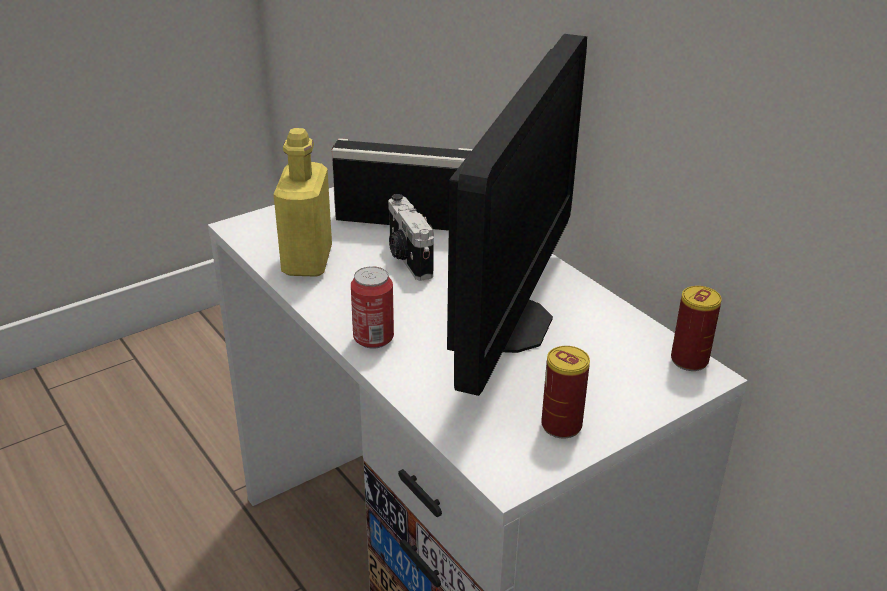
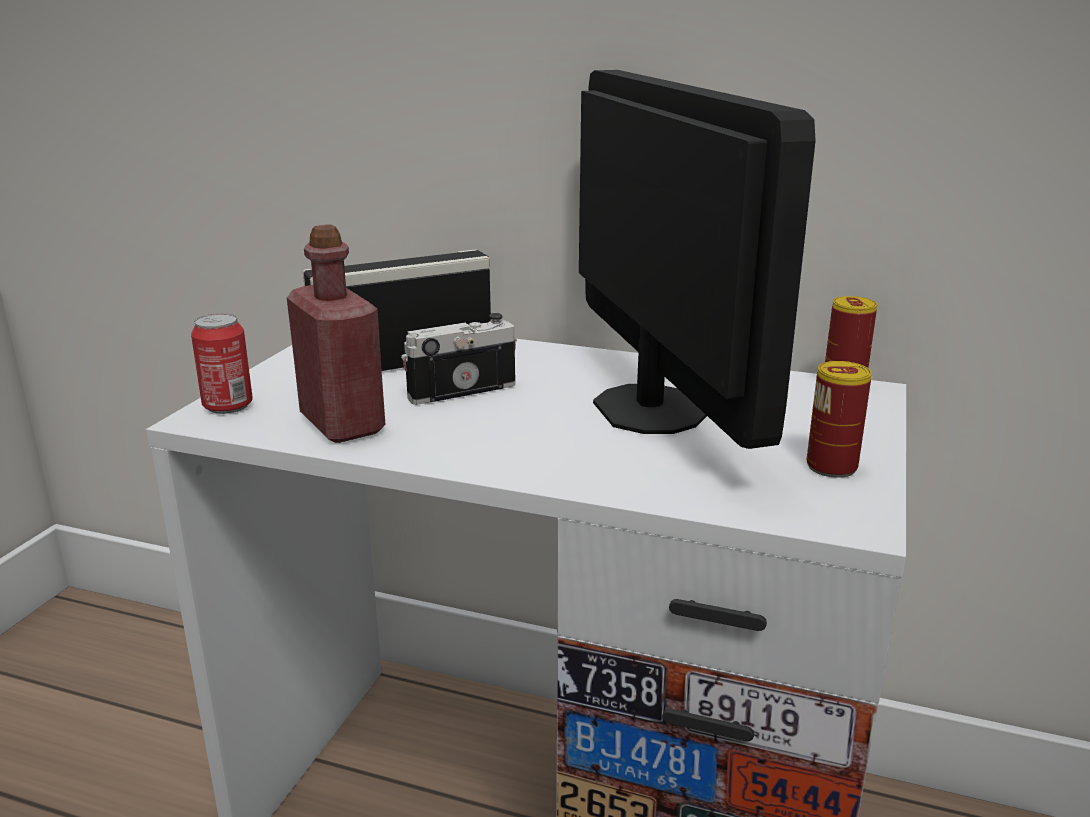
camera: 35 degrees left, 10 degrees down
(307, 261) = (342, 424): yellow bottle -> red bottle
(373, 338) = (533, 464): can -> can (228, 405)
(408, 259) = (460, 390): camera -> camera turned 120 degrees clockwise

